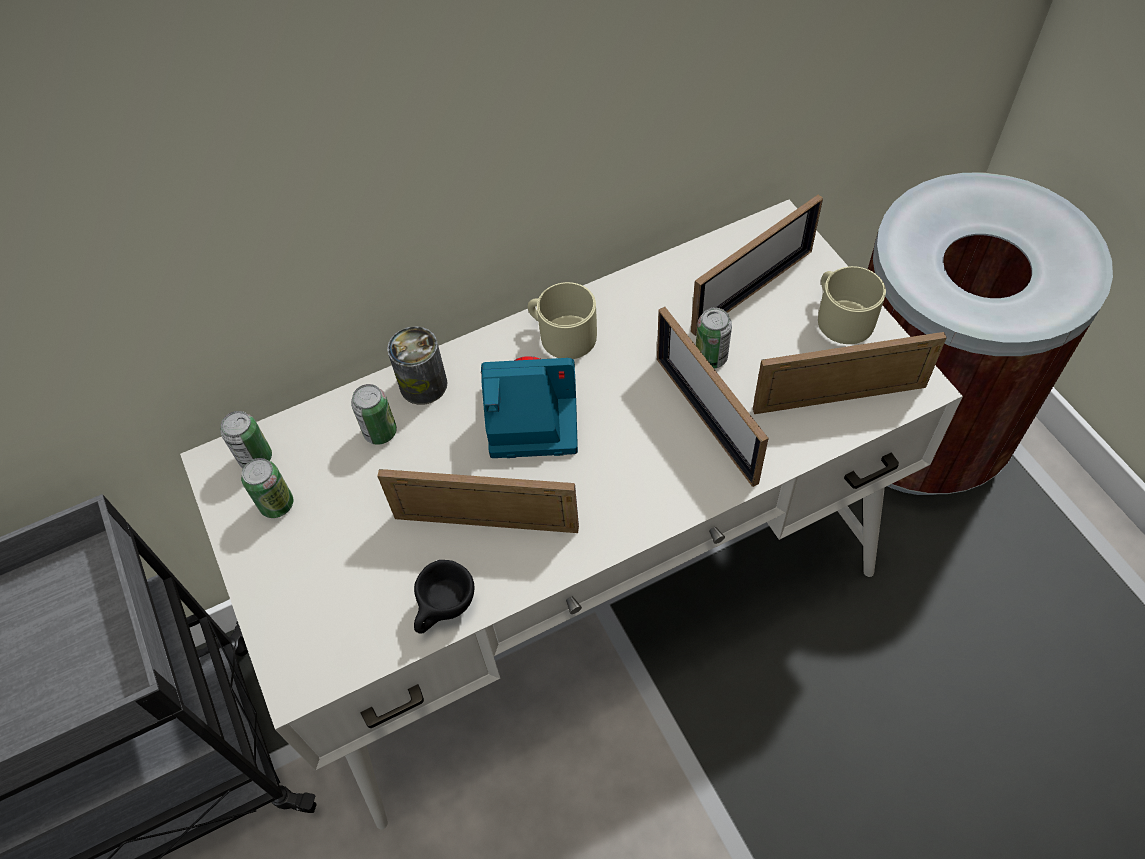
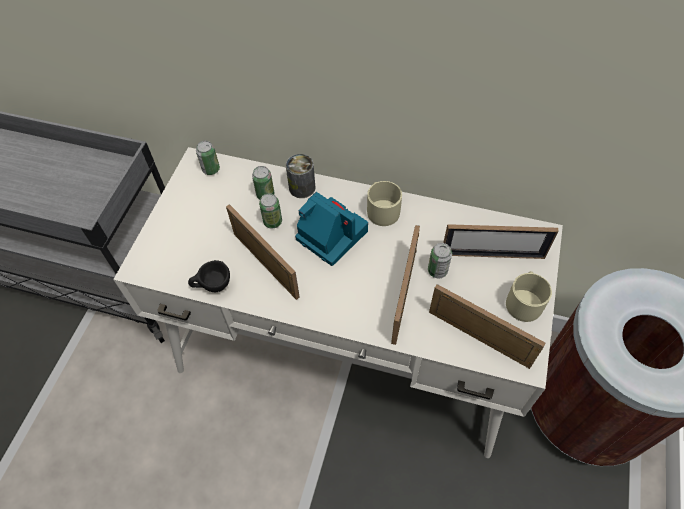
camera: 40 degrees right, 0 degrees up
(277, 504) = (199, 193): can -> can (272, 222)

